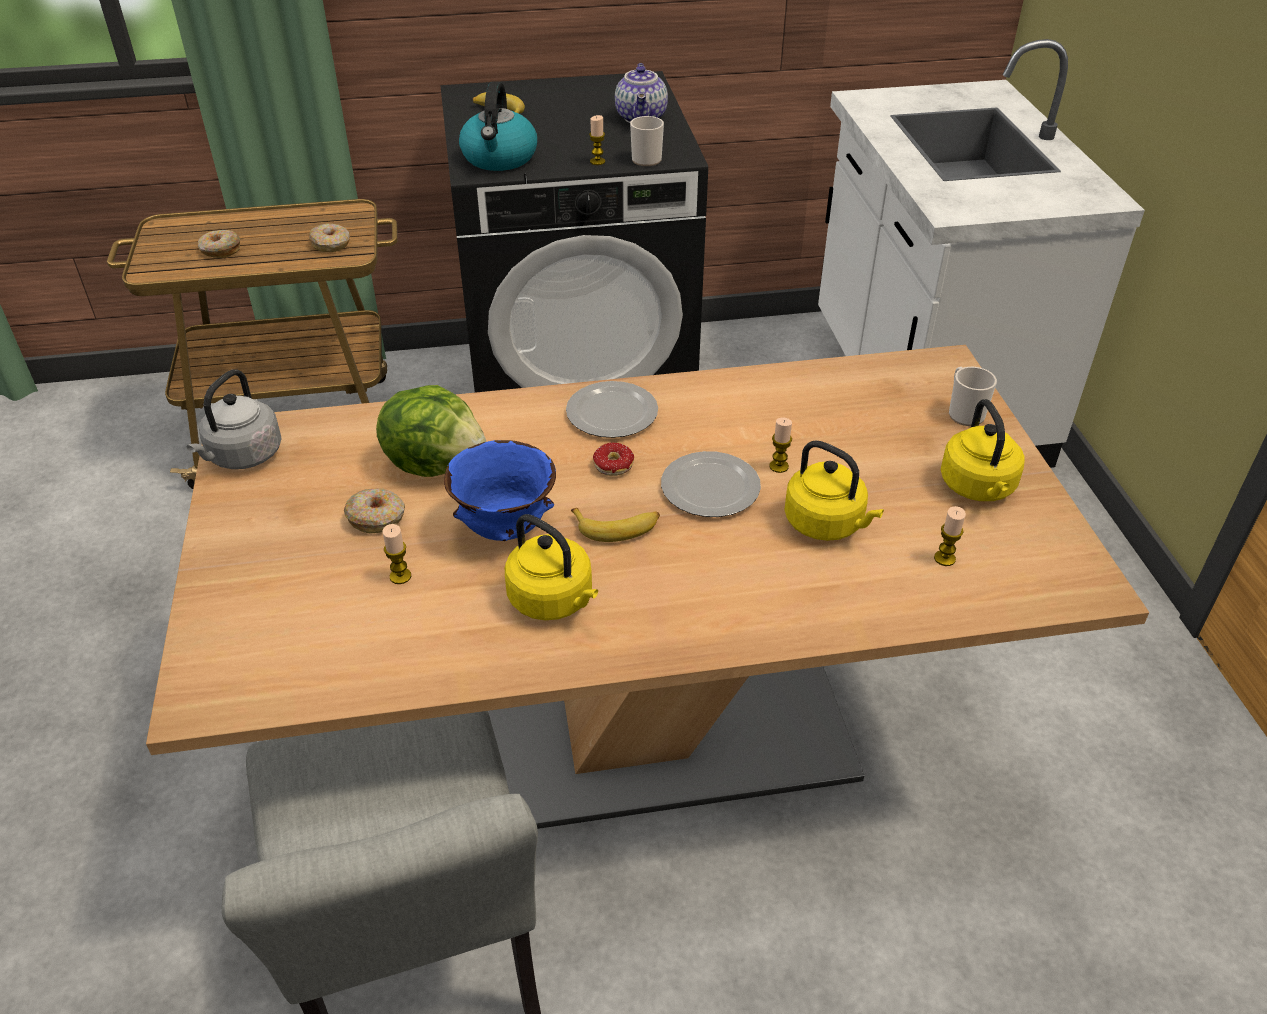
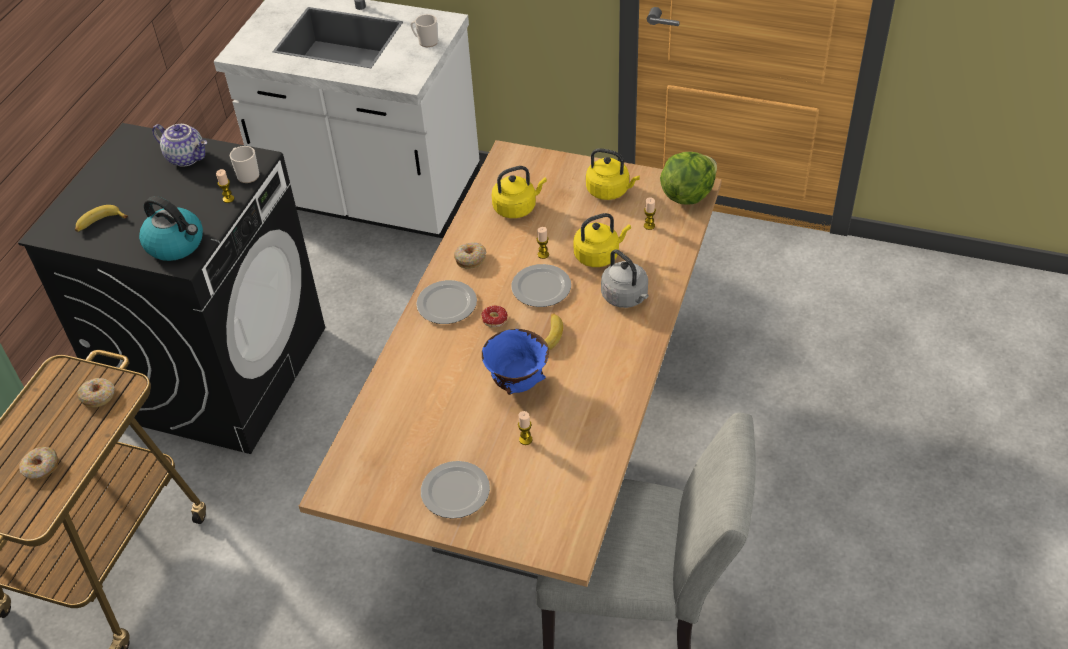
camera: 60 degrees left, 5 degrees up
(243, 456) = (358, 492): grey kettle -> grey kettle (626, 297)
(277, 540) = (456, 490): none -> plate
(377, 518) = (467, 438): donut -> donut (470, 259)
(436, 462) = (435, 397): lettuce -> lettuce (687, 194)
(554, 600) = (586, 380): yellow kettle -> yellow kettle (517, 208)
(963, 413) = (551, 168): mug -> mug (426, 41)

